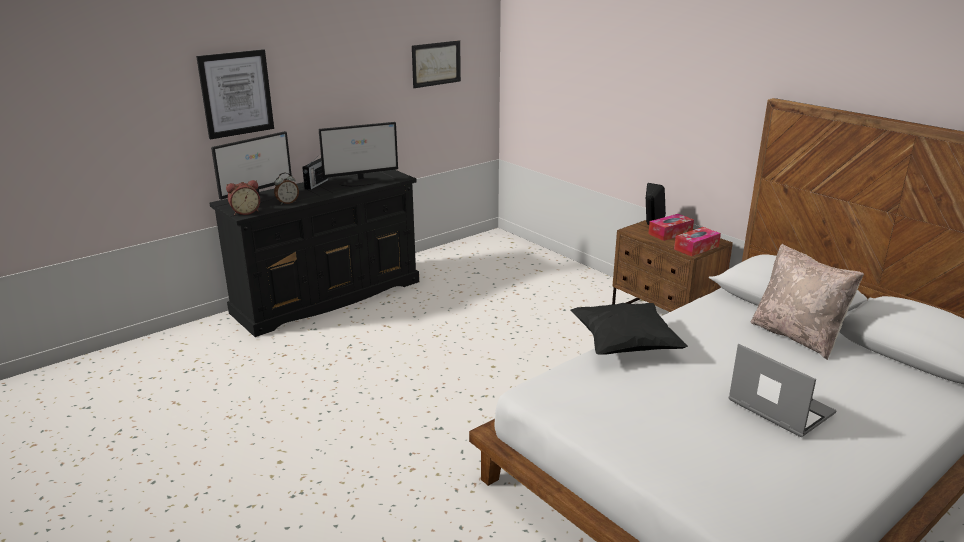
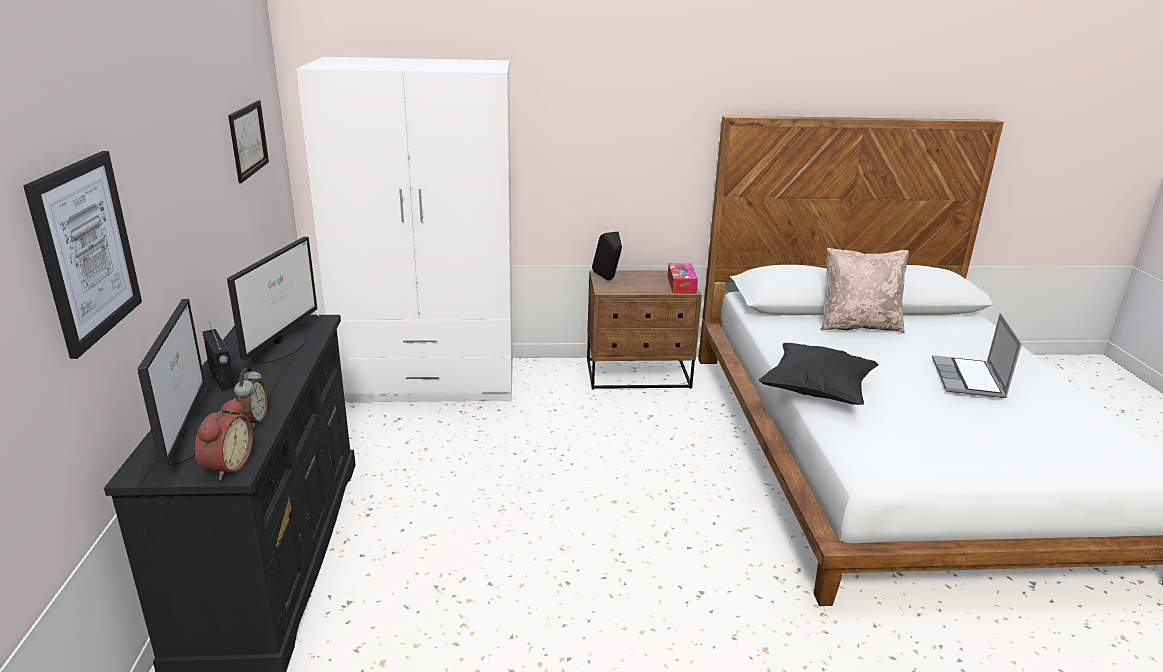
camera: 55 degrees left, 0 degrees up
(530, 263) = (430, 381): none -> white wardrobe
(670, 233) = (636, 280): tissue box -> none
(778, 407) = (969, 379): laptop -> laptop turned 75 degrees counterclockwise

